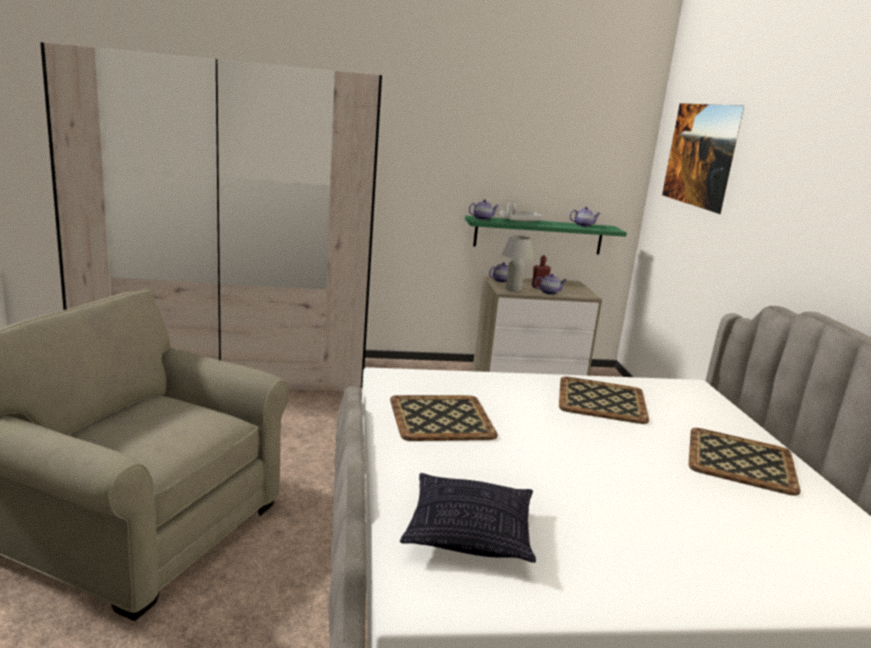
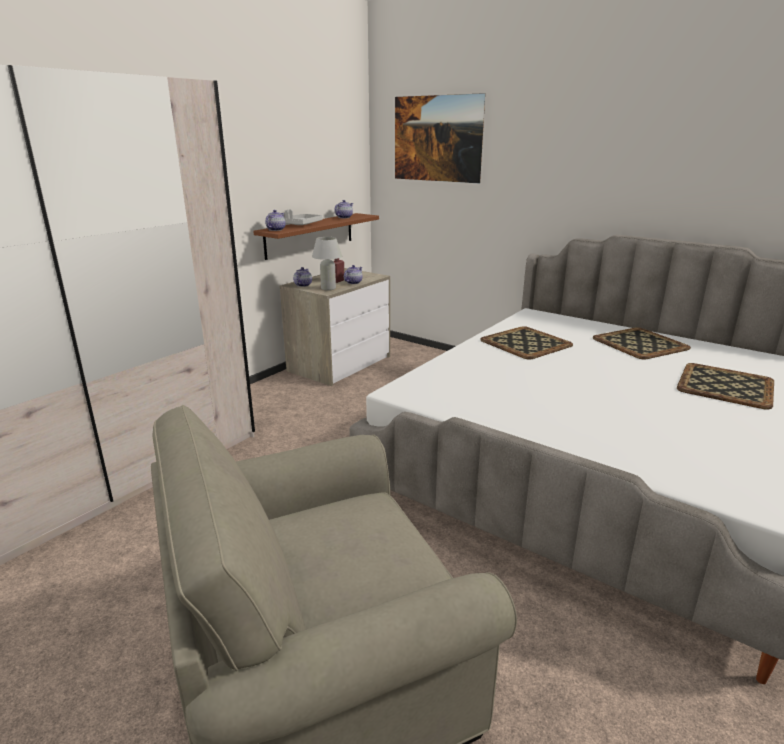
camera: 45 degrees left, 5 degrees up
(442, 418) = (500, 400): tray -> tray (724, 385)
(469, 533) = (687, 457): pillow -> none
(538, 235) = (310, 235): green shelf -> brown shelf

